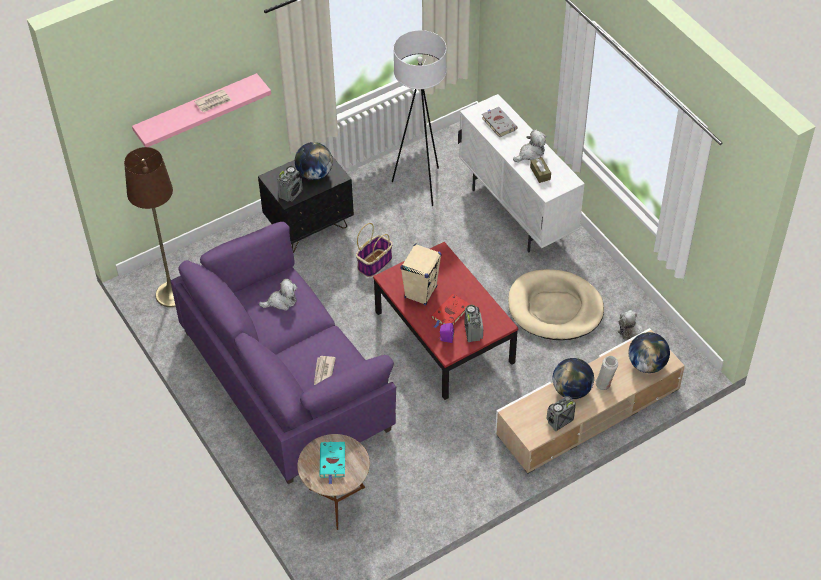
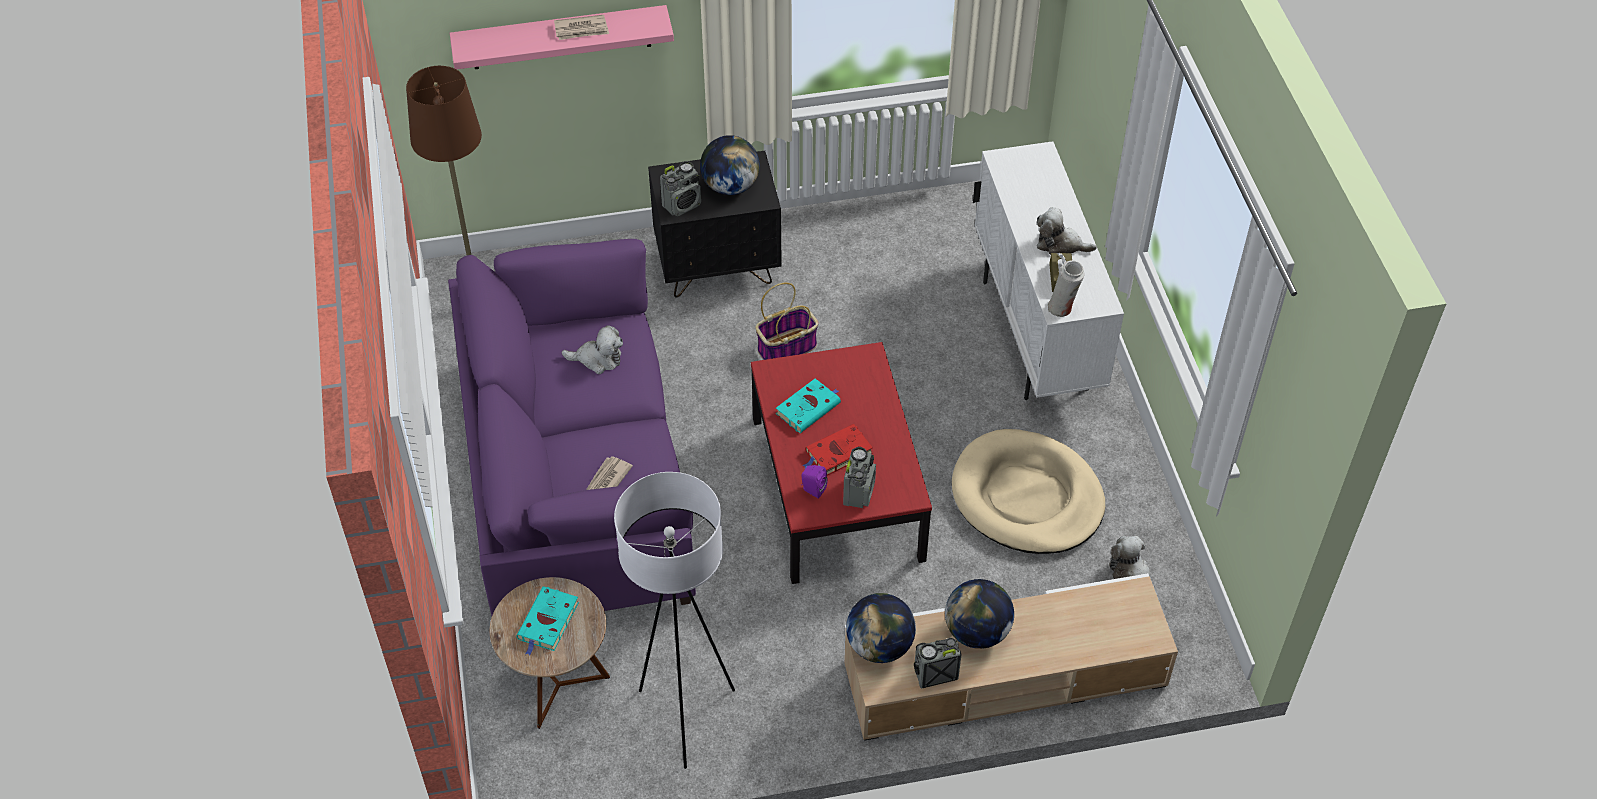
camera: 20 degrees right, 0 degrees up
(420, 292) = (809, 407): beige speaker -> turquoise book
(421, 185) = (909, 253): white floor lamp -> white floor lamp (686, 717)
(498, 123) = (1032, 185): grey book -> none
(530, 153) = (1060, 244): plush toy -> plush toy turned 150 degrees counterclockwise
(605, 384) = (1034, 639): white vase -> white vase (1062, 309)
(646, 364) = (1116, 630): globe -> globe (879, 646)

